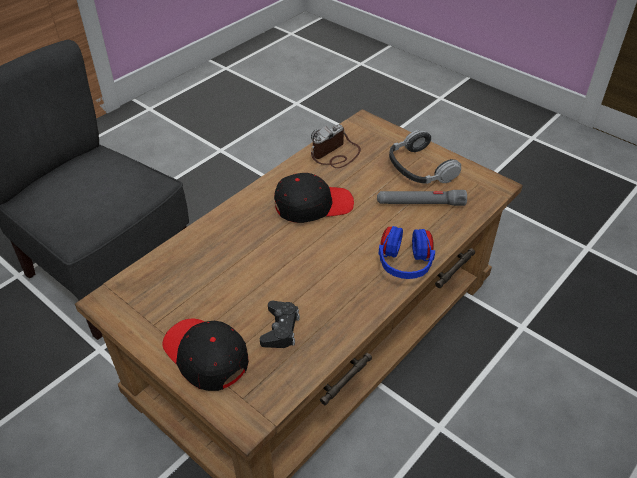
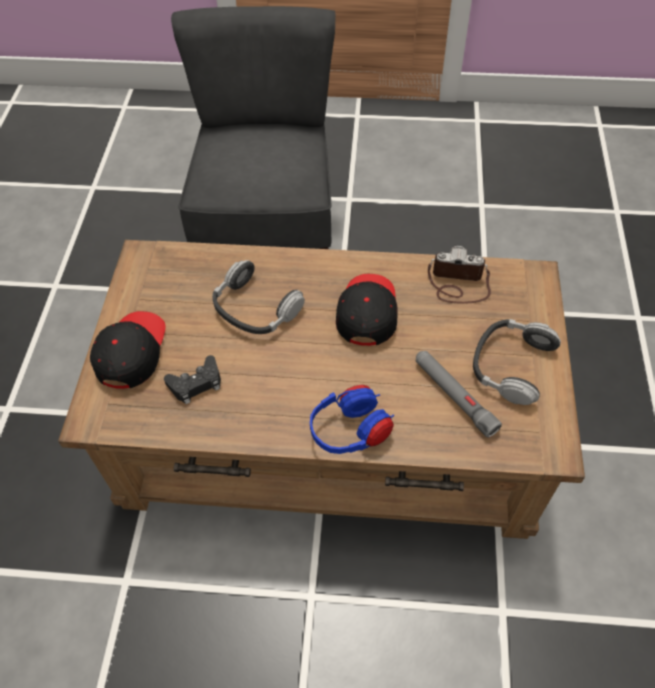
camera: 55 degrees right, 10 degrees up
(245, 259) = (255, 308): none -> headphones
(313, 205) = (367, 312): black cap -> black cap turned 120 degrees counterclockwise

